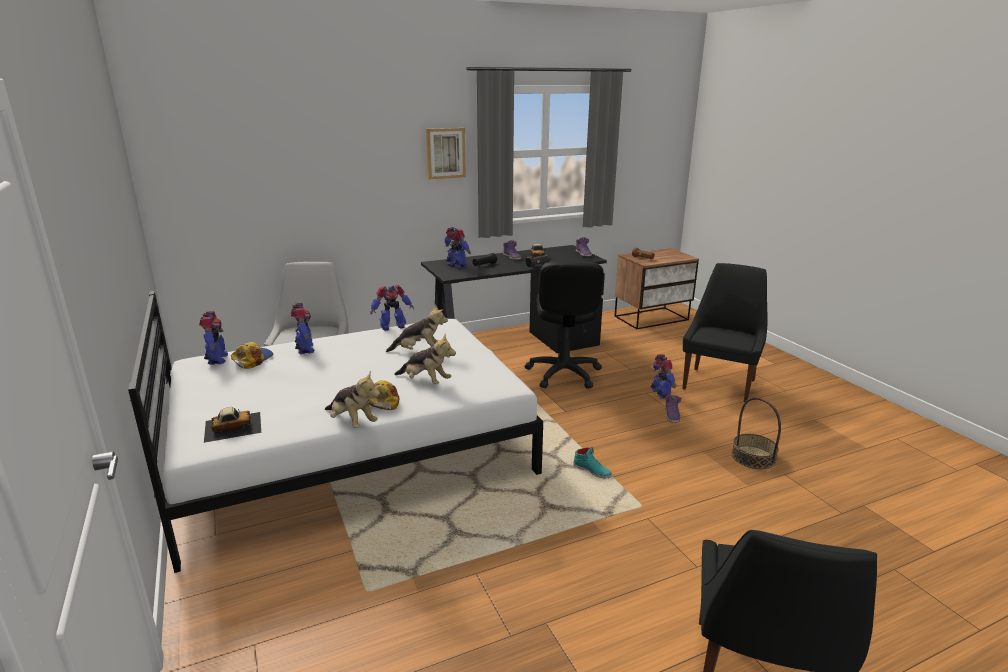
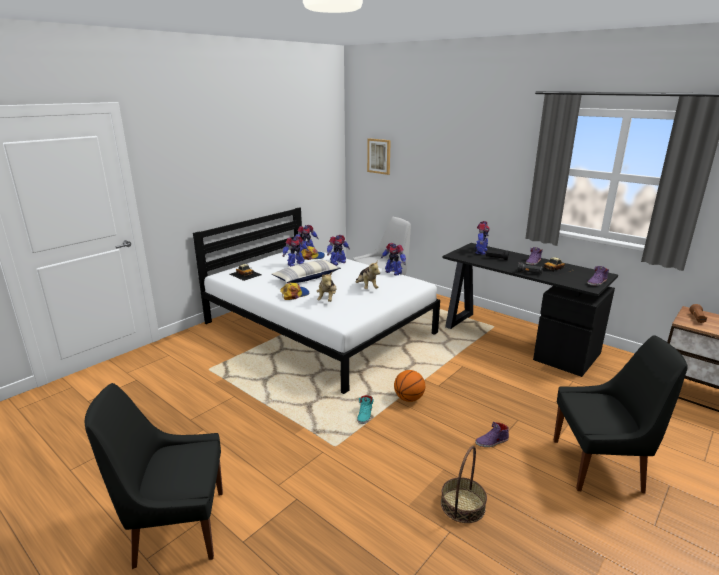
camera: 65 degrees right, 0 degrees up
(330, 380) = (307, 278): none -> pillow
(352, 422) = (266, 295): plush toy -> none
(445, 153) = (515, 162): picture -> picture (379, 156)
(563, 374) = (499, 371): black office chair -> none
(578, 435) = (409, 398): none -> basketball
(660, 394) = (526, 428): toy robot -> toy robot (295, 264)

